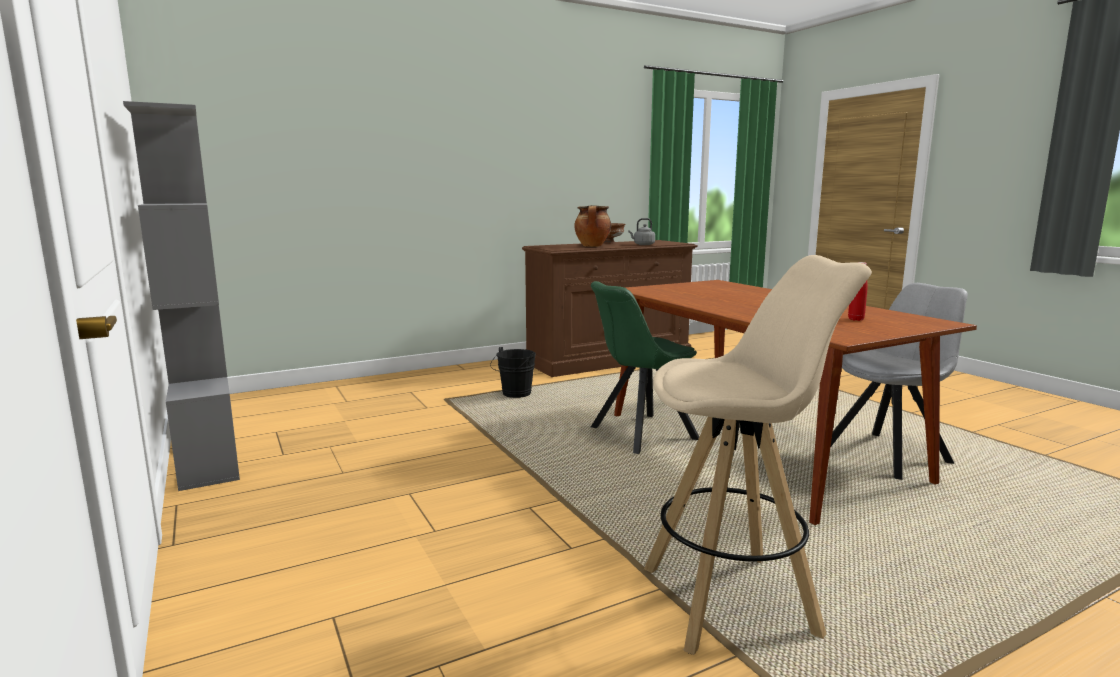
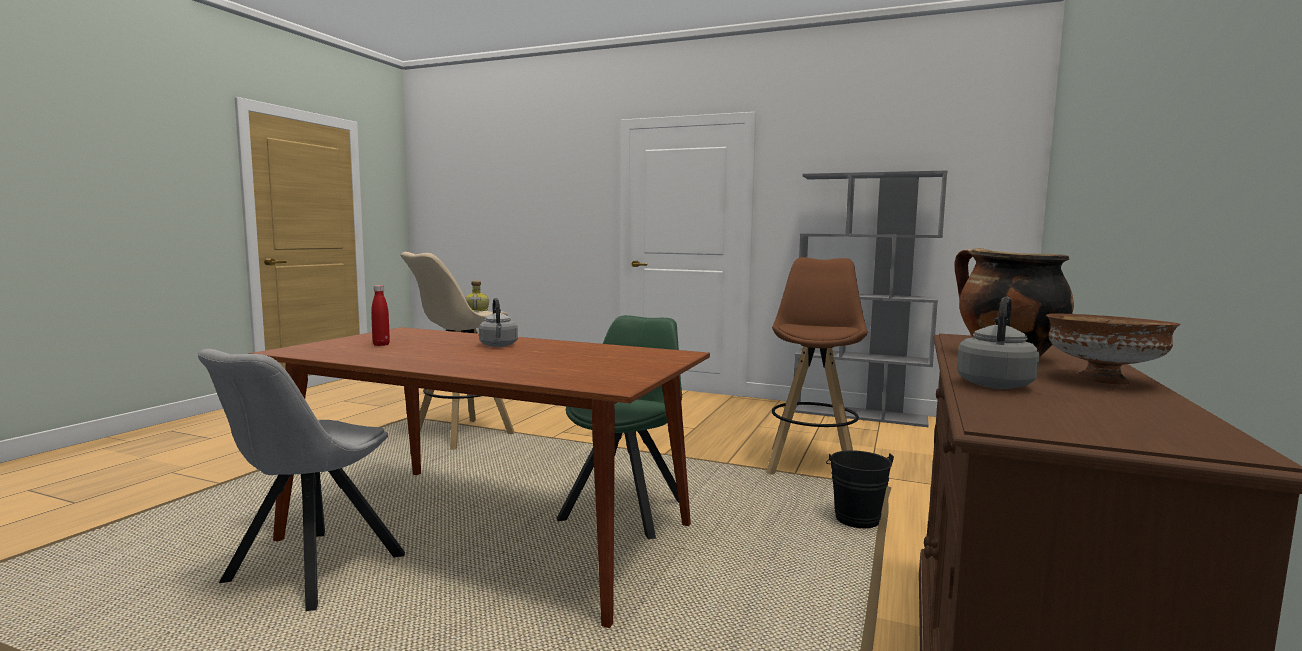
camera: 140 degrees right, 5 degrees down
(434, 424) = (812, 464): none -> brown stool
(708, 374) = (477, 310): none -> bottle
(748, 307) = (498, 345): none -> grey kettle

